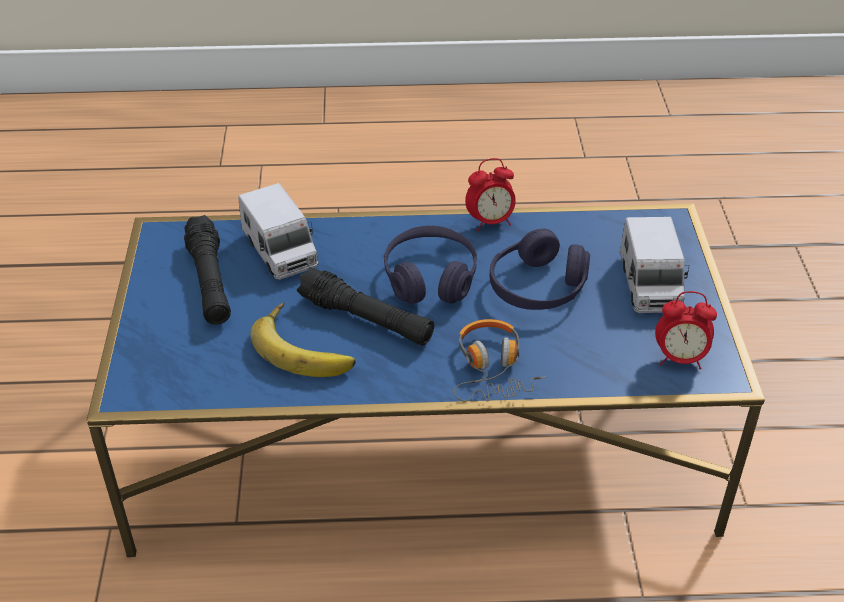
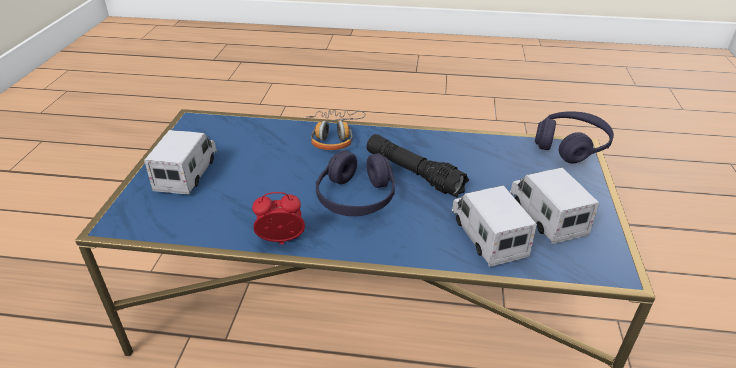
camera: 170 degrees left, 5 degrees down
(210, 281) = (546, 216): black flashlight -> toy truck
(306, 347) = (458, 161): banana -> none
(537, 287) = (273, 181): purple headphones -> purple headphones (571, 146)
(680, 359) = (210, 129): alarm clock -> none

